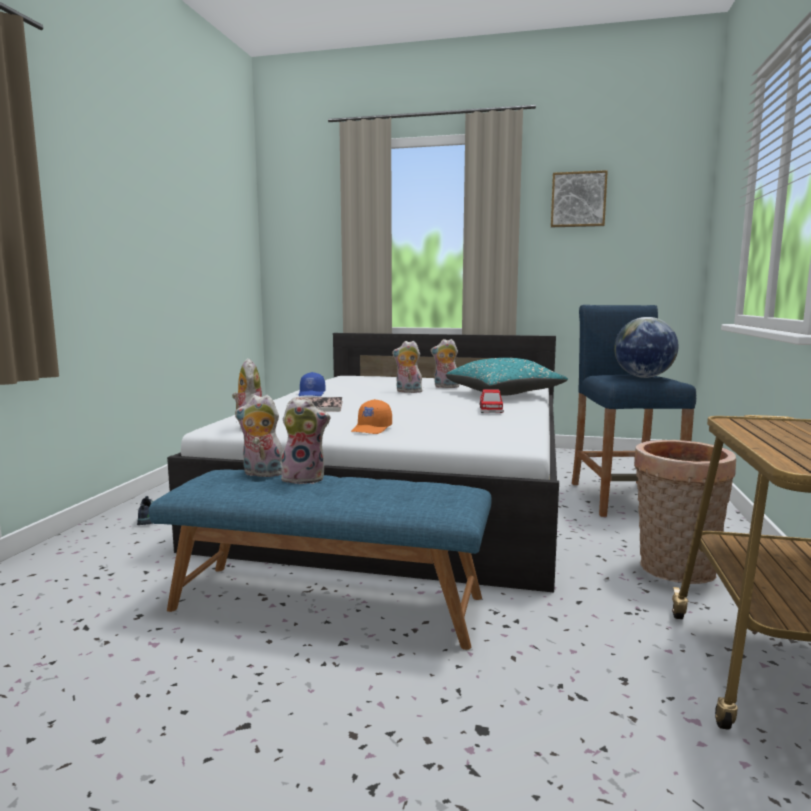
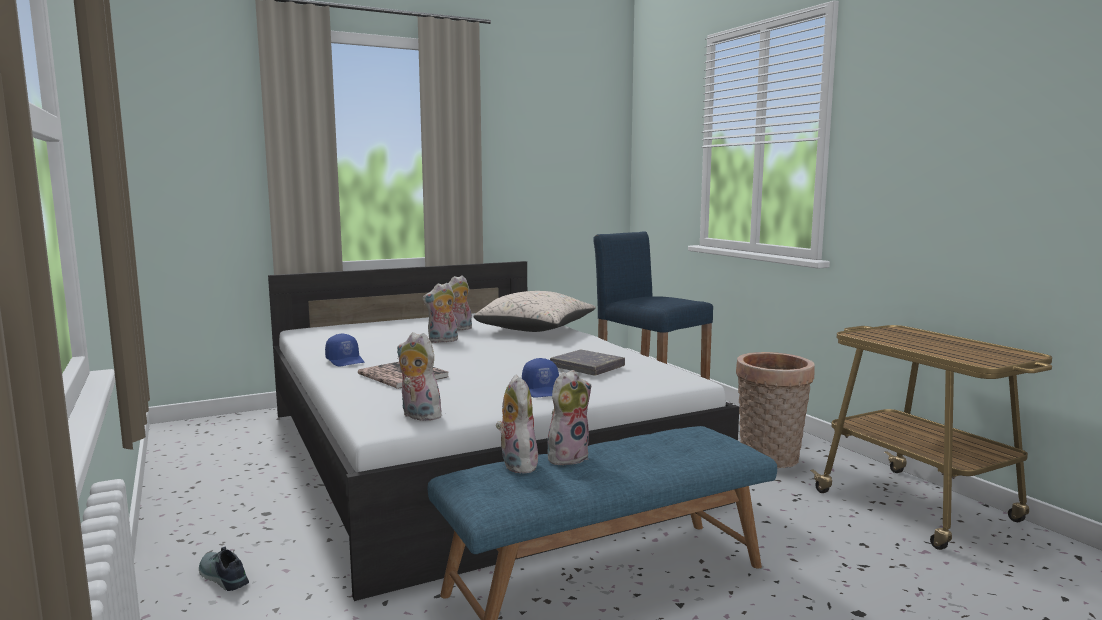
camera: 40 degrees left, 0 degrees up
(261, 474) = (516, 464): plush toy -> plush toy turned 105 degrees clockwise
(372, 429) = (543, 390): orange cap -> blue cap
(455, 421) = (587, 367): none -> grey book
(491, 410) = (575, 349): toy car -> none
(504, 395) = (536, 330): turquoise pillow -> beige pillow
(578, 200) = (527, 121): picture -> none
(643, 377) = (671, 299): globe -> none

